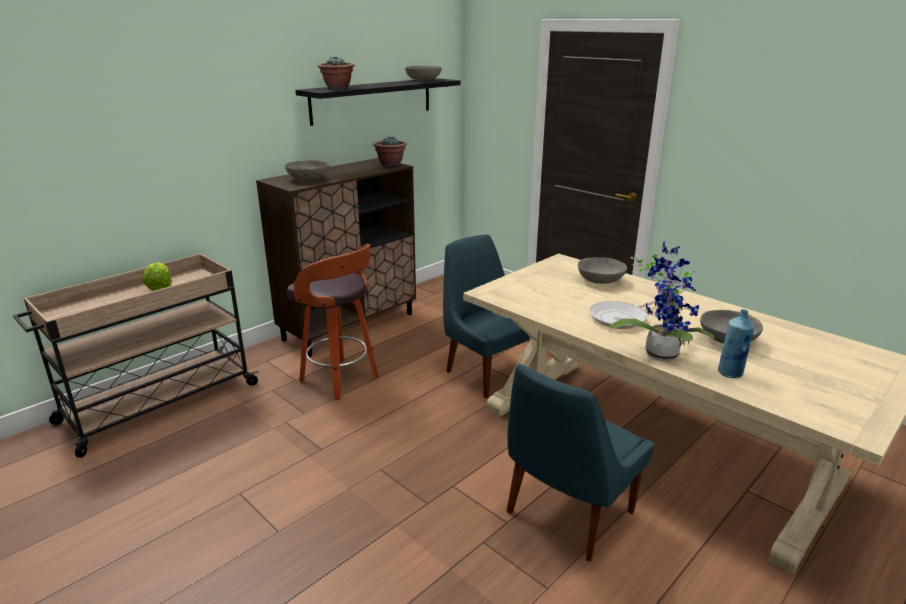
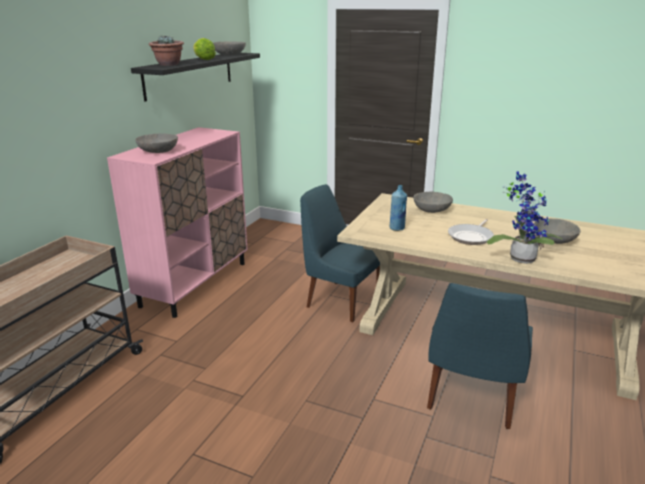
camera: 20 degrees left, 0 degrees up
(160, 287) = (42, 274): lettuce -> lettuce (203, 59)
(341, 379) = (219, 332): stool -> none
(350, 326) = (195, 283): brown cabinet -> pink cabinet
(390, 164) = (218, 131): potted plant -> none
(730, 373) = (576, 264): blue bottle -> blue bottle (397, 228)

